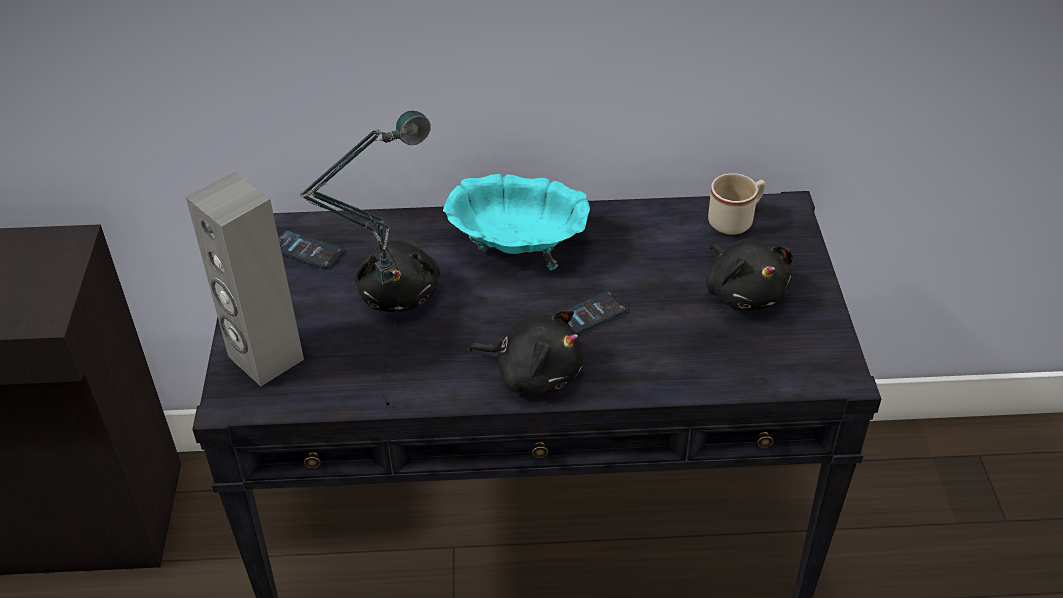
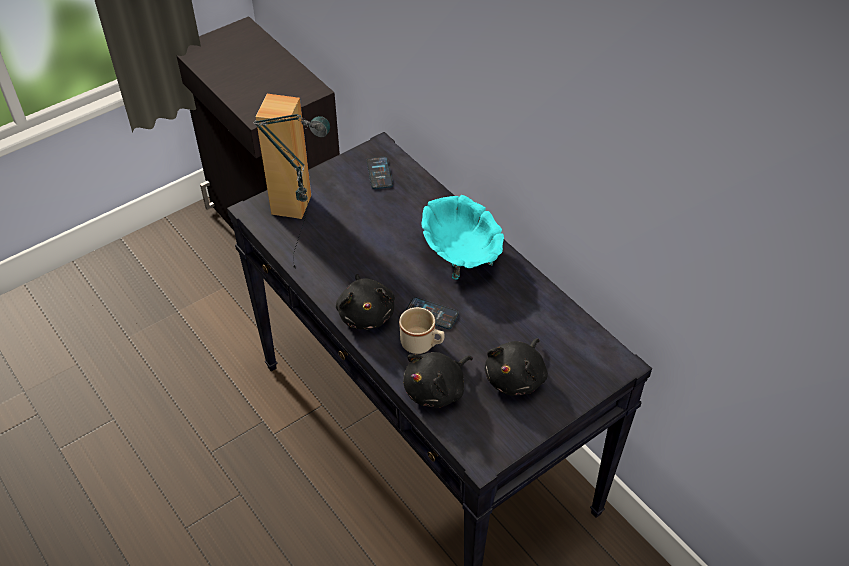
camera: 55 degrees right, 5 degrees up
(265, 358) = (290, 204): grey speaker -> brown speaker
(400, 294) = (379, 227): black plush toy -> black plush toy (437, 389)
(735, 220) = (582, 343): beige mug -> beige mug (422, 344)

